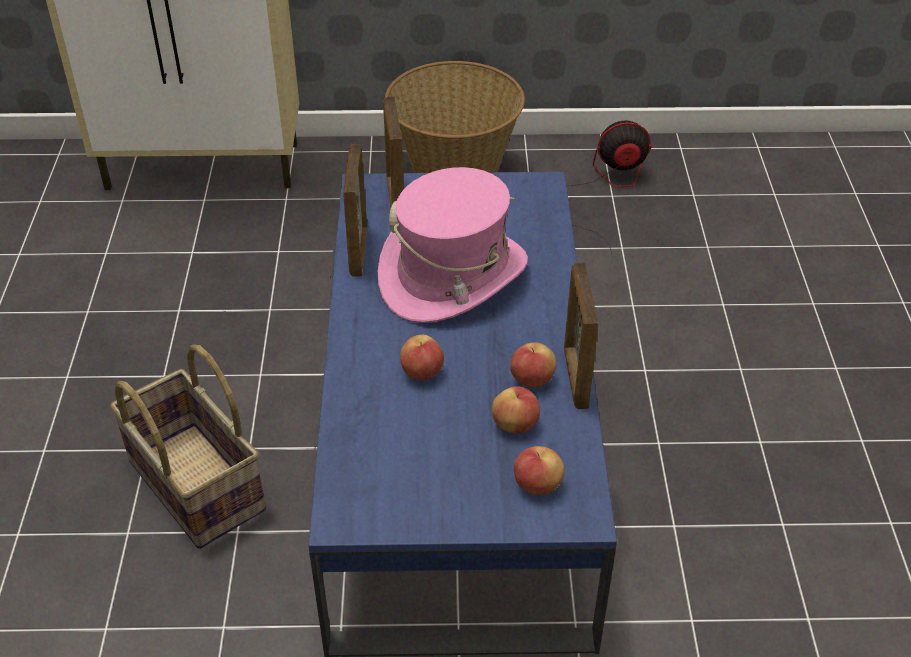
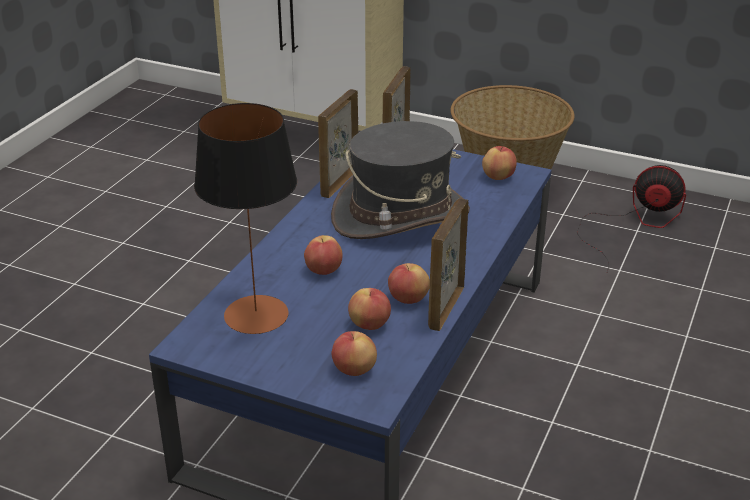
camera: 25 degrees right, 10 degrees down
(193, 486) = (158, 337): basket -> none
(390, 453) = (256, 315): none -> table lamp
(453, 276) = (400, 216): pink hat -> grey hat
(519, 196) = (498, 177): none -> apple

